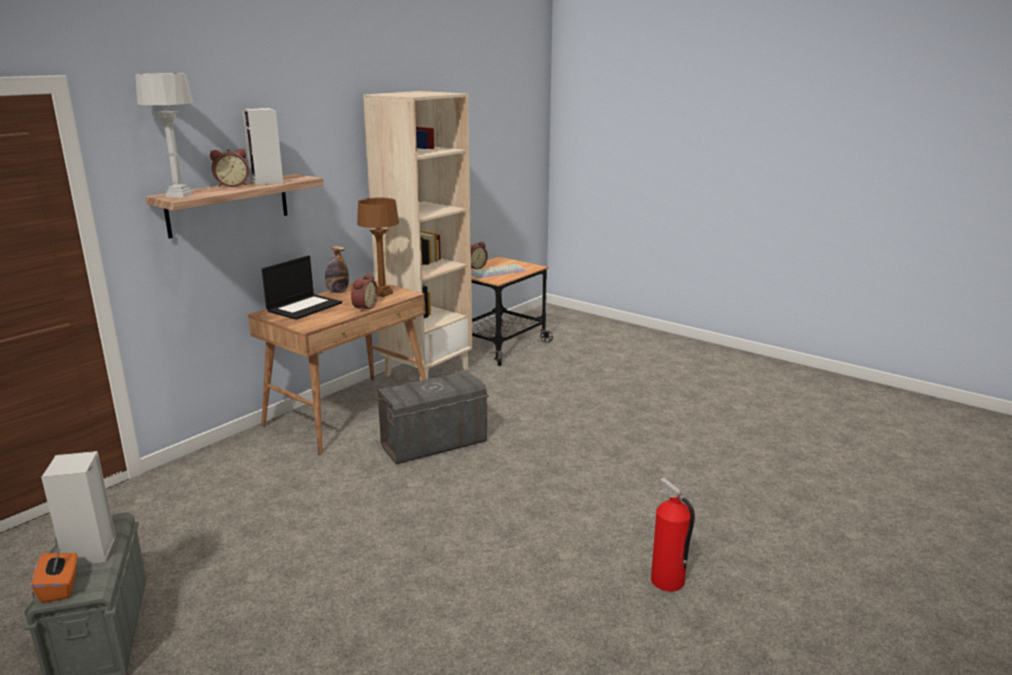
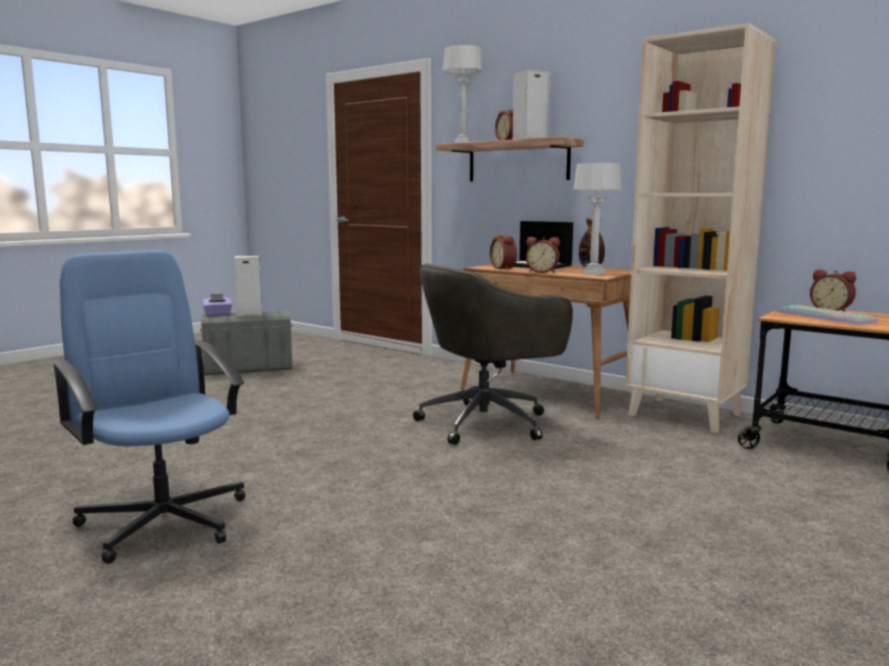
camera: 90 degrees right, 10 degrees down
(60, 588) = (218, 314): orange tissue box -> purple tissue box
(324, 318) = (504, 268): none -> alarm clock
(382, 294) = (594, 273): brown table lamp -> grey table lamp
(433, 444) = (488, 423): grey storage box -> grey office chair
(667, 582) = (164, 521): fire extinguisher -> blue office chair

